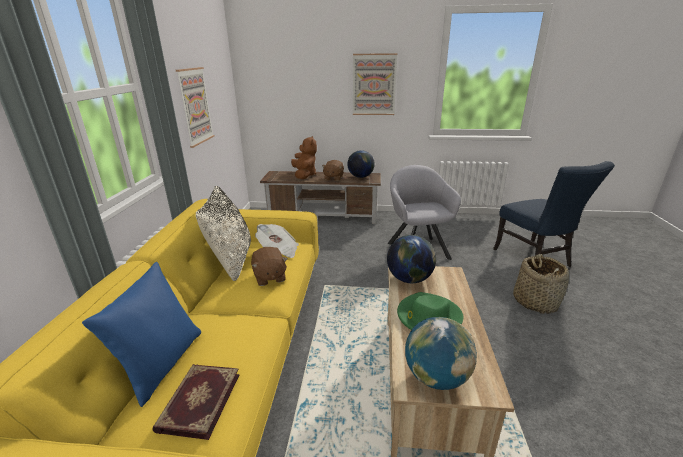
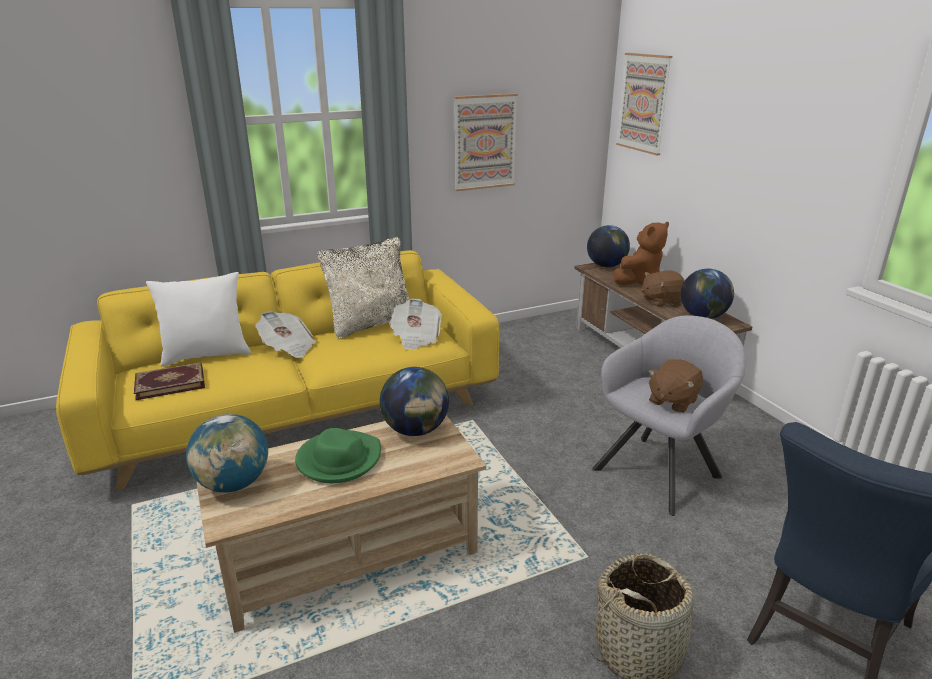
camera: 60 degrees right, 0 degrees up
(162, 364) = (206, 355): blue pillow -> white pillow
(216, 309) = (288, 347): none -> newspaper
(269, 277) = (357, 351): brown plush toy -> brown plush toy (672, 401)
(274, 175) = (606, 266): none -> globe
(374, 85) = (777, 157): picture -> picture (644, 103)

